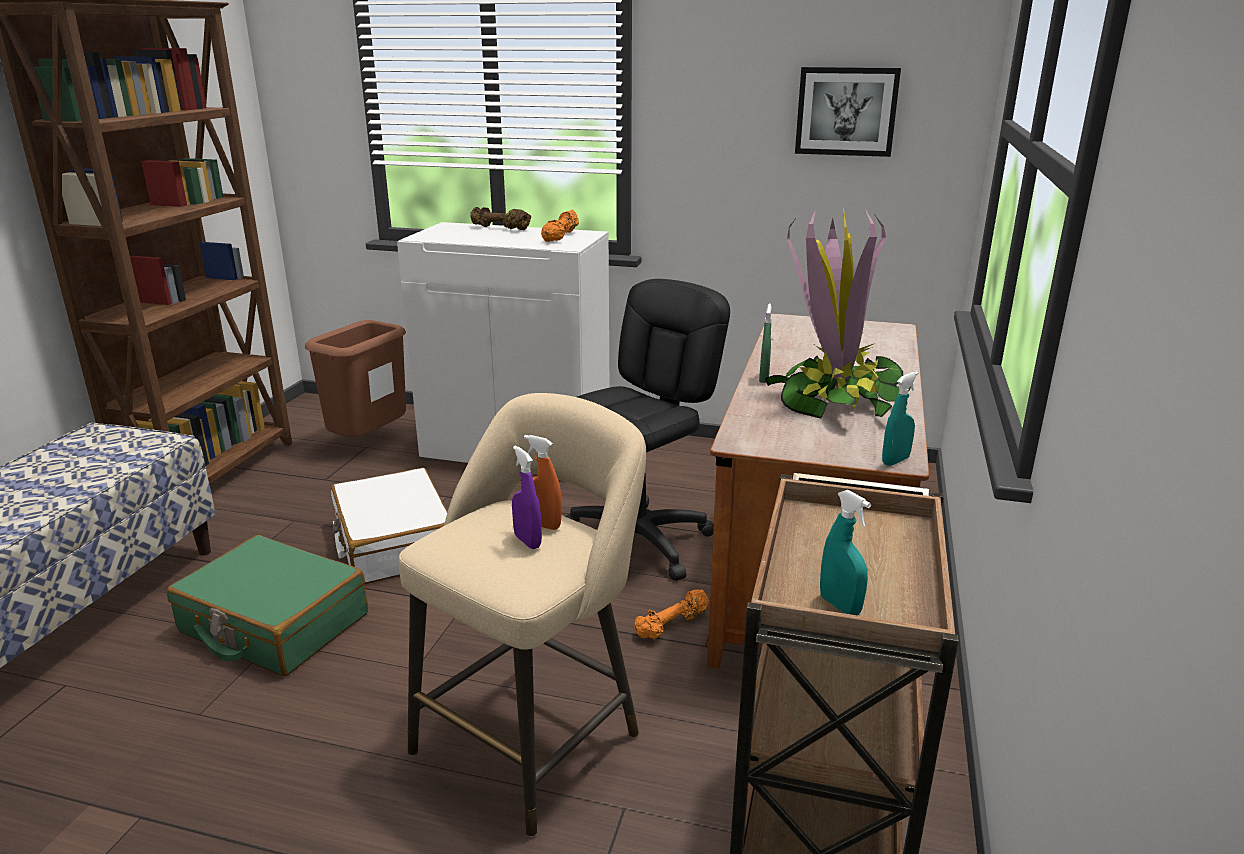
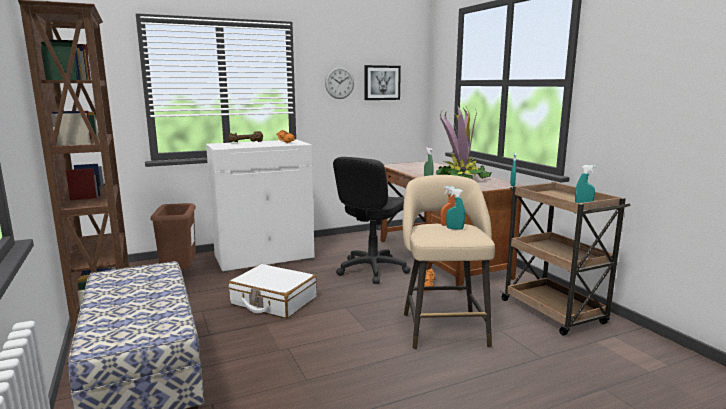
camera: 40 degrees left, 10 degrees down
(273, 624) = (275, 343): green suitcase -> none
(527, 541) = (455, 229): purple spray bottle -> turquoise spray bottle
(637, 542) = (372, 269): black office chair -> black office chair turned 150 degrees counterclockwise
(735, 109) = (339, 83): none -> wall clock

